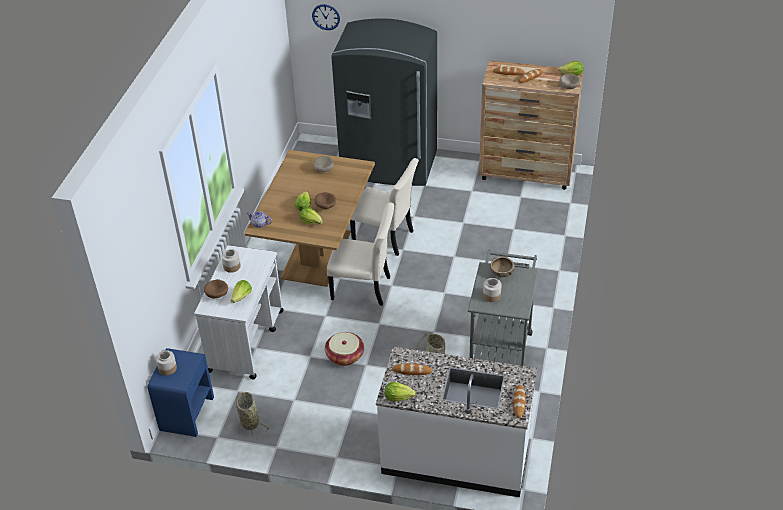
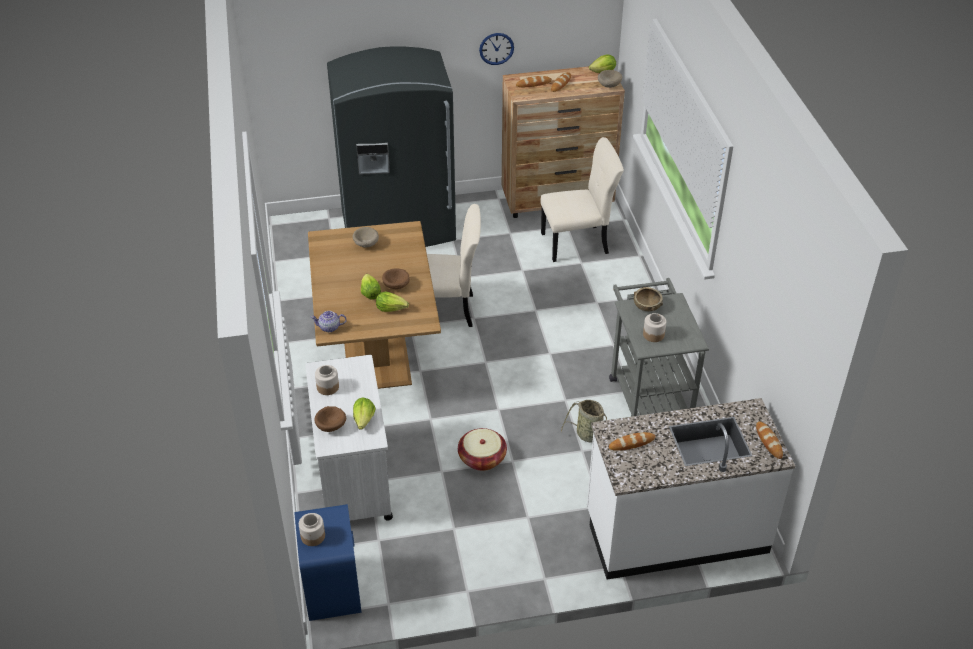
camera: 25 degrees left, 0 degrees up
(249, 421) = (416, 571): basket -> none
(326, 17) = (297, 61): wall clock -> wall clock (496, 48)
(363, 289) = (456, 375): beige chair -> beige chair (577, 243)
(399, 397) = (637, 477): lettuce -> none

